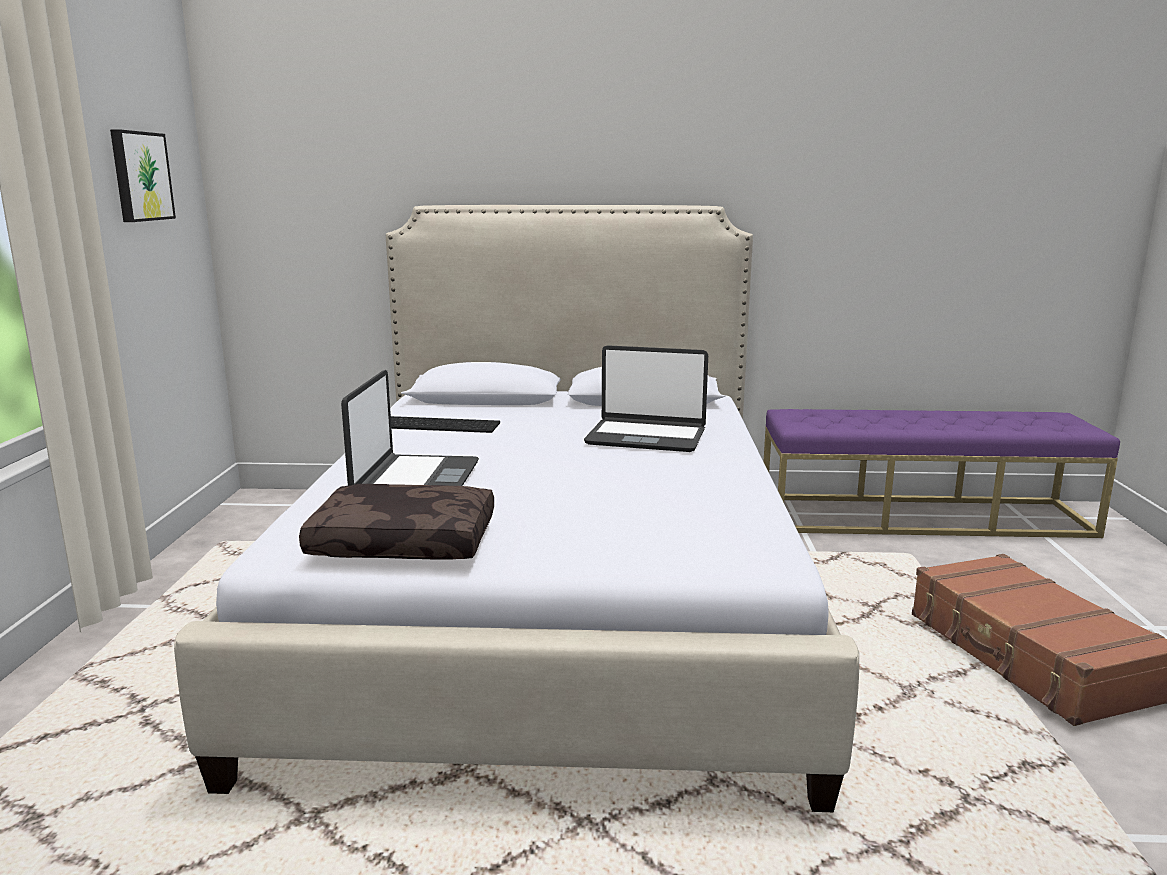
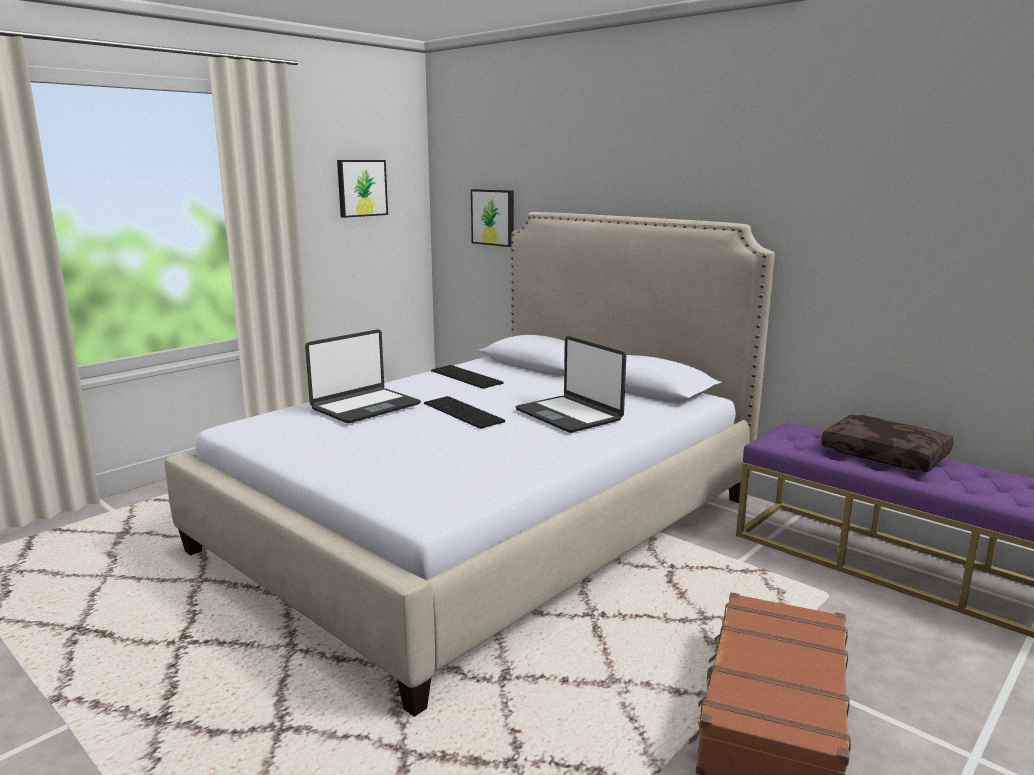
camera: 40 degrees right, 0 degrees up
(338, 217) = (494, 217): none -> picture
(406, 541) = (289, 438): brown pillow -> brown pillow (886, 455)
(541, 459) = (465, 412): none -> keyboard

